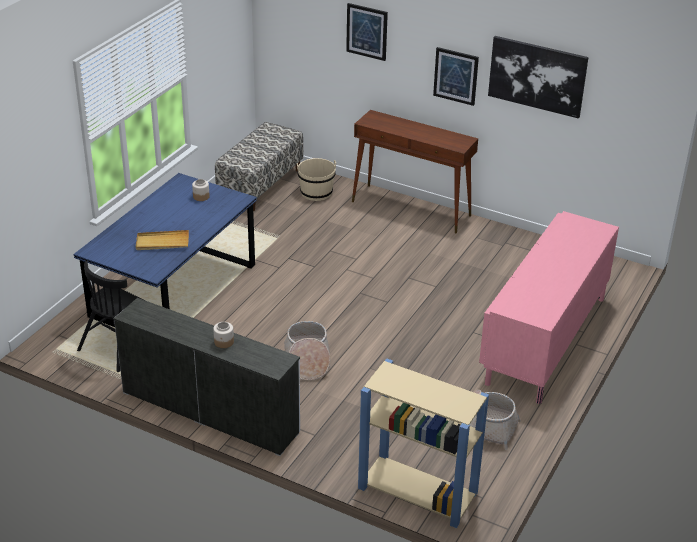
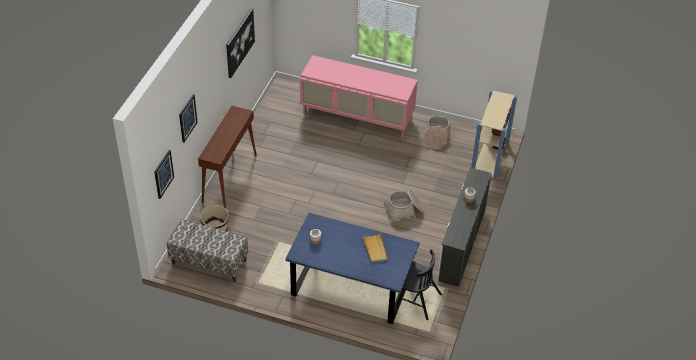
camera: 100 degrees left, 10 degrees up
(456, 76) = (218, 87): picture -> picture (163, 174)

